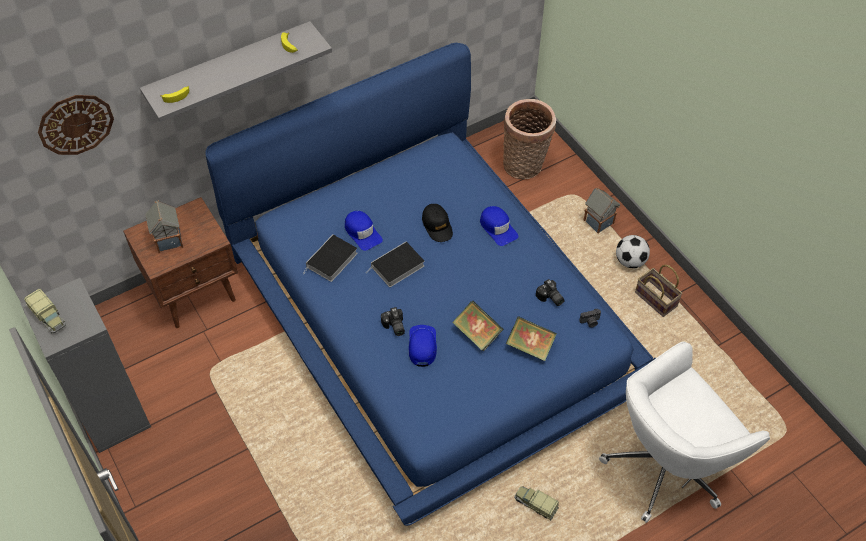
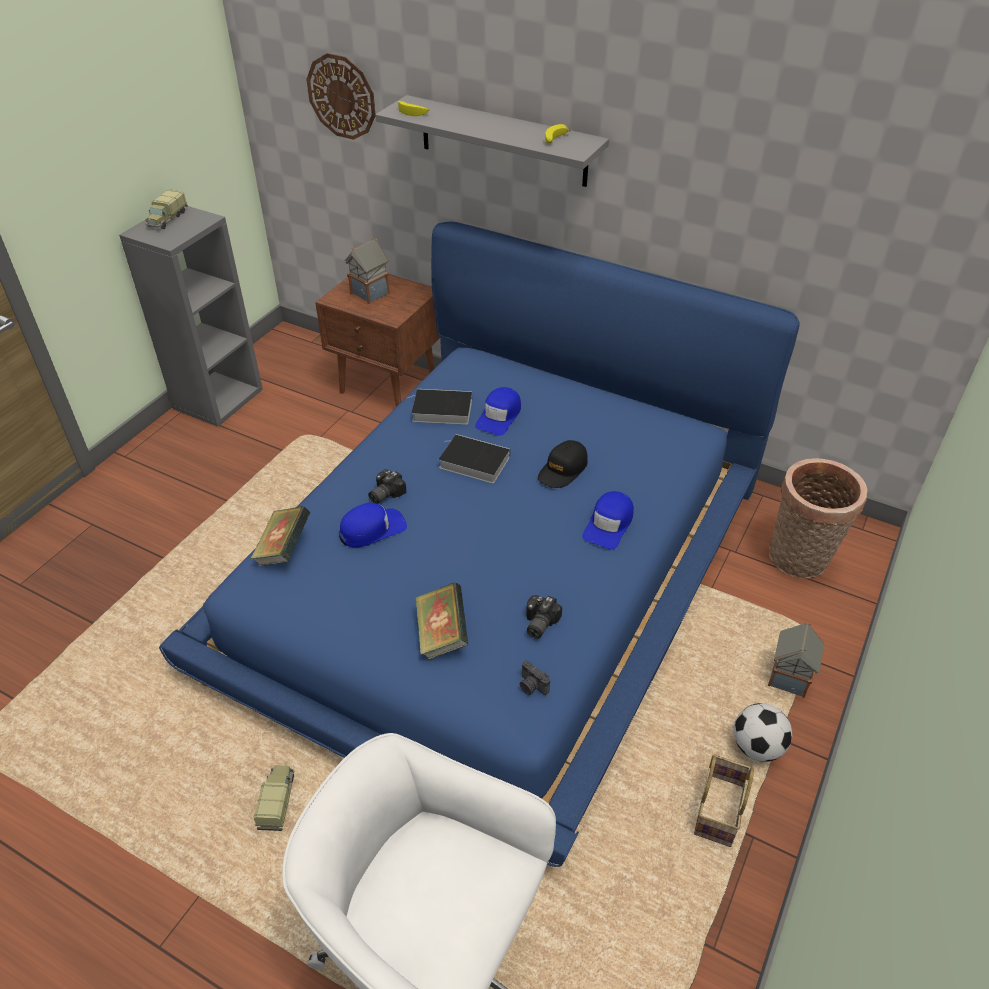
camera: 60 degrees right, 10 degrees down
(477, 333) = (425, 572): book -> book (284, 549)

